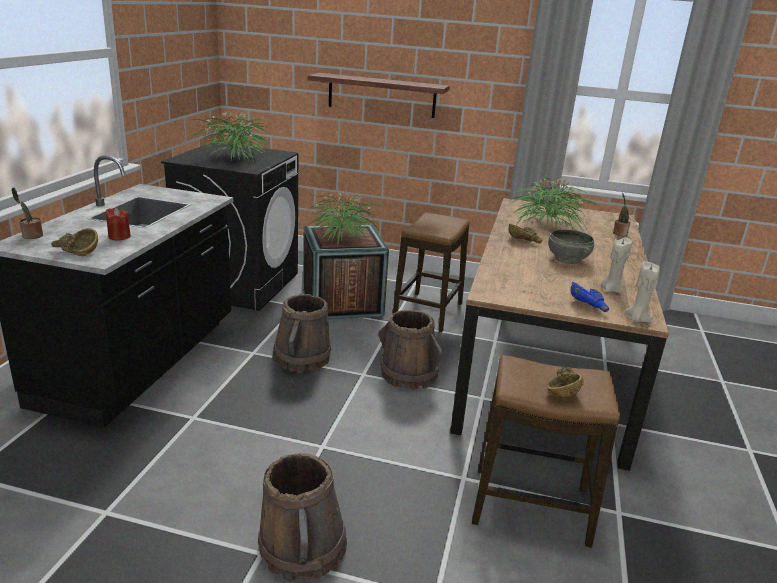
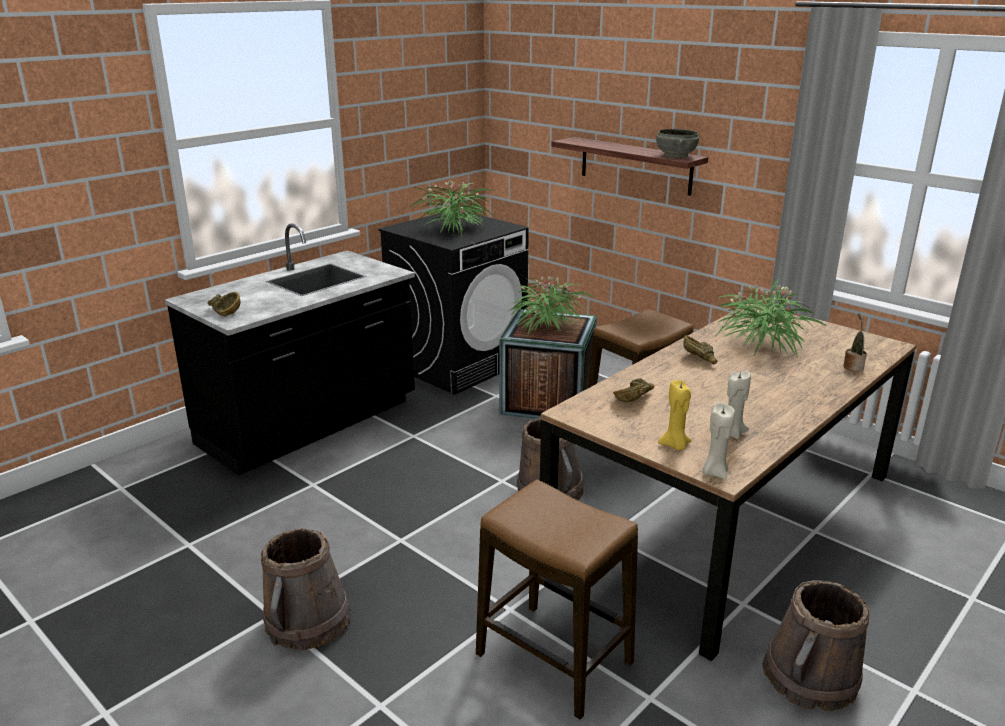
camera: 30 degrees right, 0 degrees up
(31, 236) = (207, 293): potted plant -> none
(119, 237) = (271, 302): red candle -> none
(302, 358) = (455, 451): brown bucket -> brown bucket (810, 678)
(562, 389) = (557, 528): brown bowl -> brown bowl (634, 398)
(567, 259) = (726, 388): grey bowl -> grey bowl (675, 156)
(589, 305) = (675, 445): blue bowl -> yellow candle

